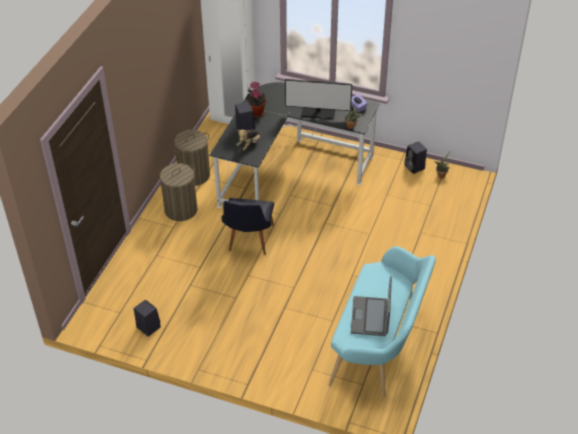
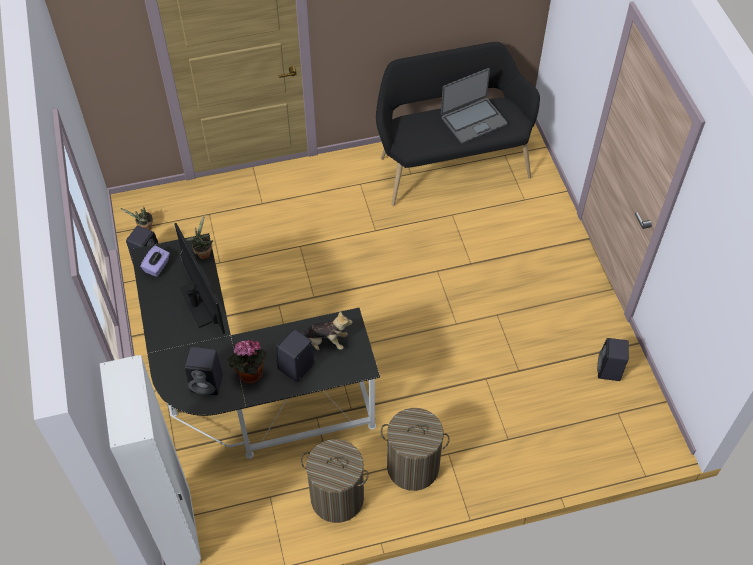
camera: 125 degrees left, 10 degrees up
(248, 241) = (405, 354): black chair -> none
(266, 98) = (208, 383): none -> black speaker
(379, 347) = (450, 163): turquoise bench -> black bench

